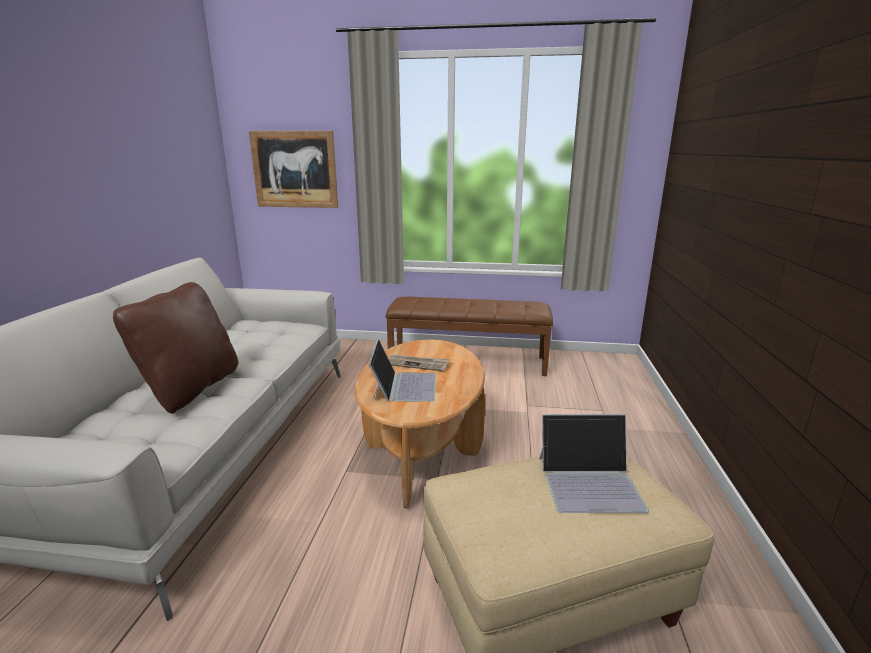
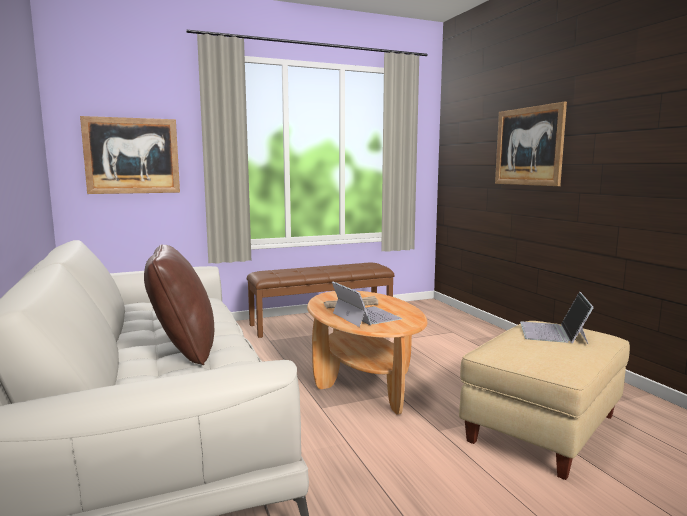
camera: 30 degrees left, 10 degrees down
(590, 482) = (553, 332): laptop -> laptop turned 135 degrees clockwise
(744, 169) = (528, 146): none -> picture

